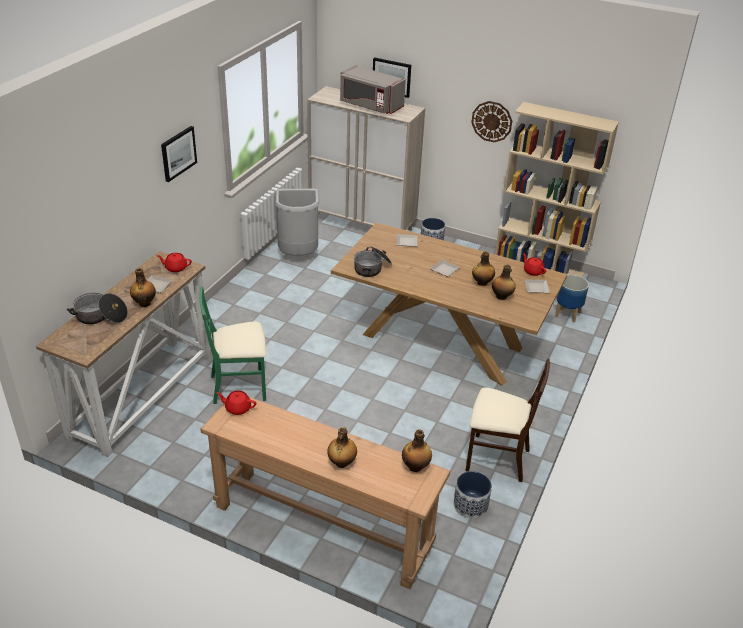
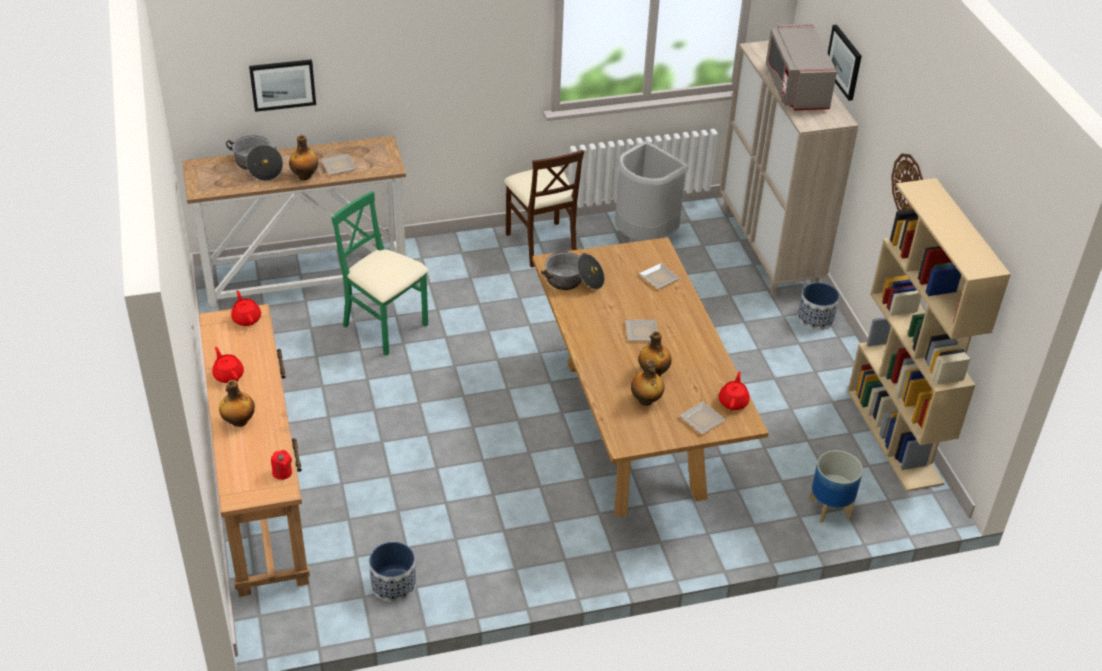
camera: 50 degrees right, 5 degrees up
(175, 268) = (379, 160): red teapot -> red teapot (228, 375)
(178, 153) = (456, 36): picture -> picture (282, 84)
(416, 466) = (282, 472): bottle -> red candle
(496, 458) = (486, 571): beige chair -> beige chair (541, 244)

